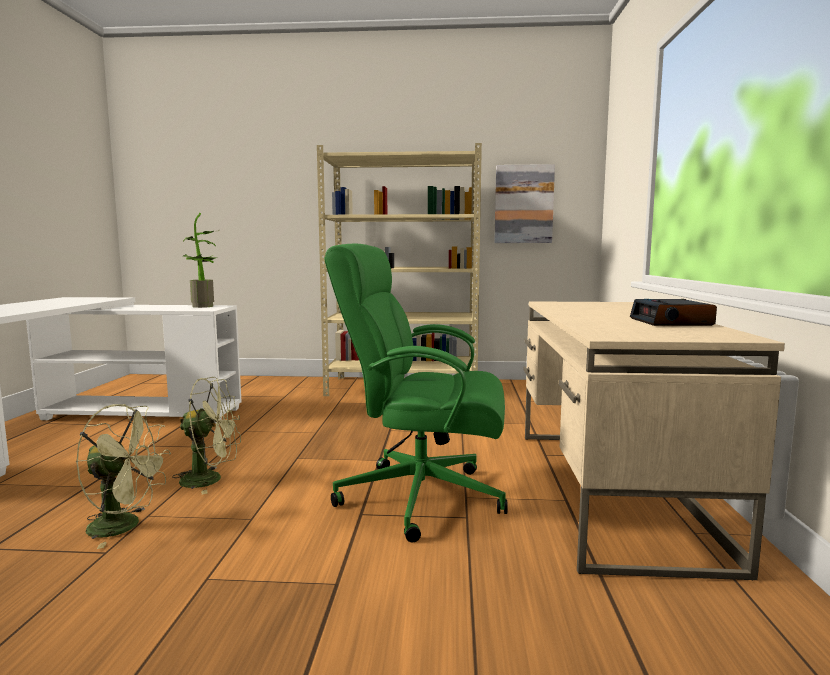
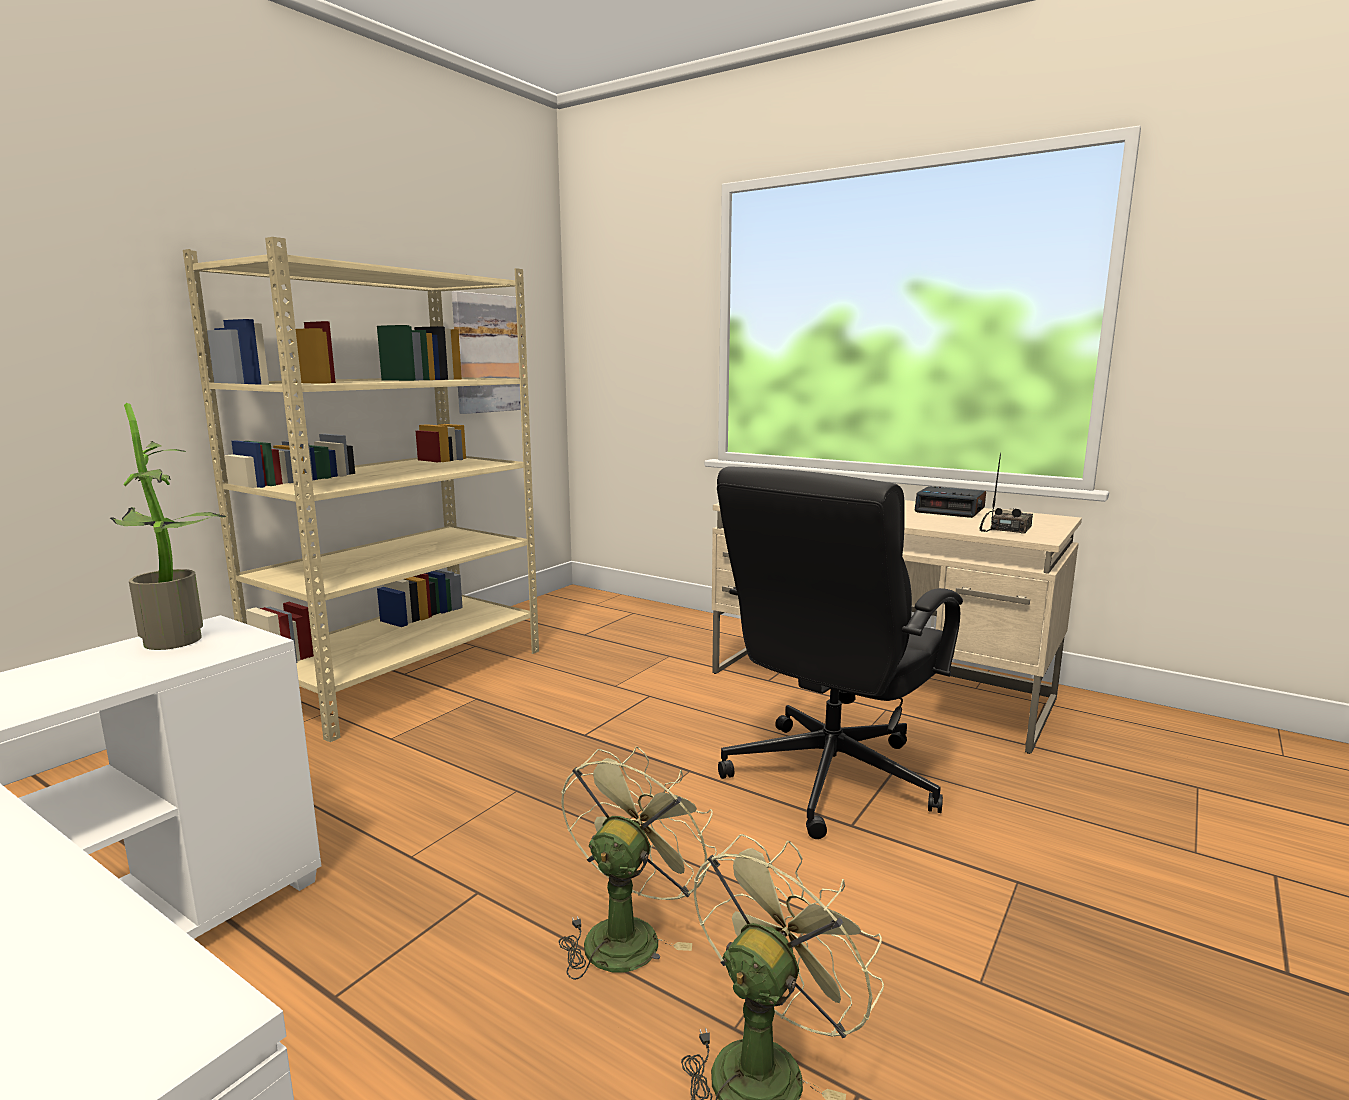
camera: 60 degrees left, 5 degrees up
(422, 498) = (831, 776): green office chair -> black office chair
(624, 331) = (1005, 529): none -> radio

